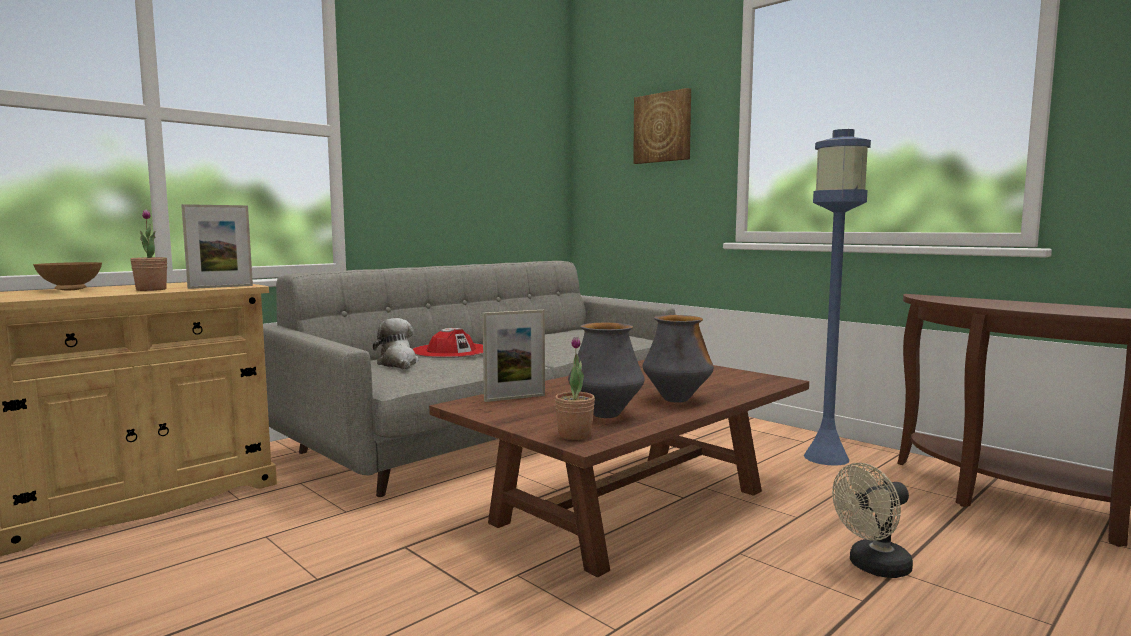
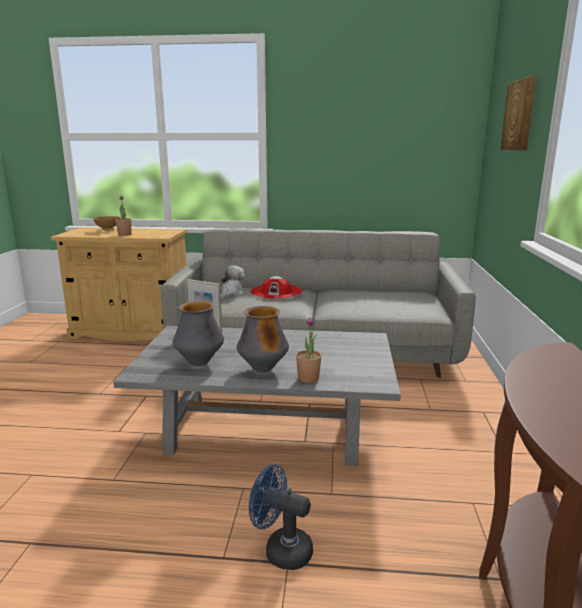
camera: 50 degrees right, 10 degrees up
(220, 287) = (150, 236): picture frame -> none
(574, 435) = (148, 368): potted plant -> potted plant (308, 378)
(631, 506) = (266, 430): brown coffee table -> grey coffee table
(826, 457) = (482, 473): blue floor lamp -> none
(873, 567) = (281, 550): beige fan -> blue fan

